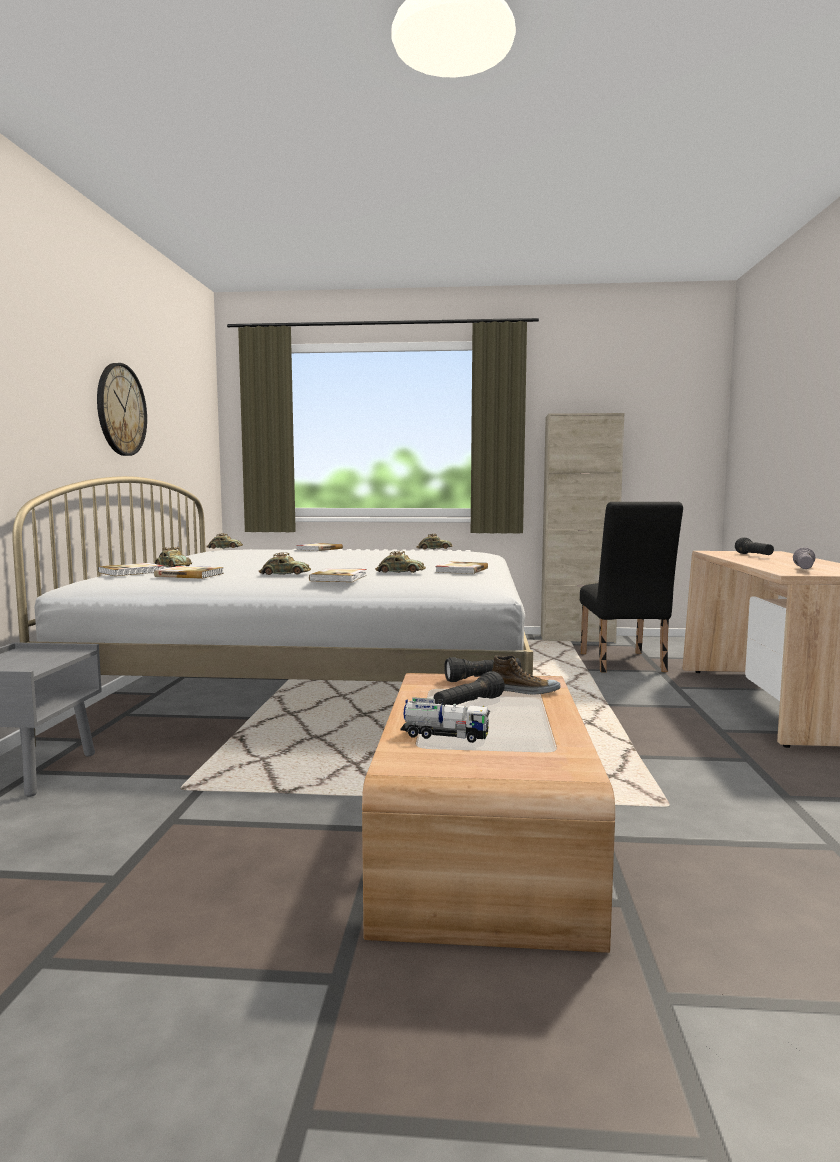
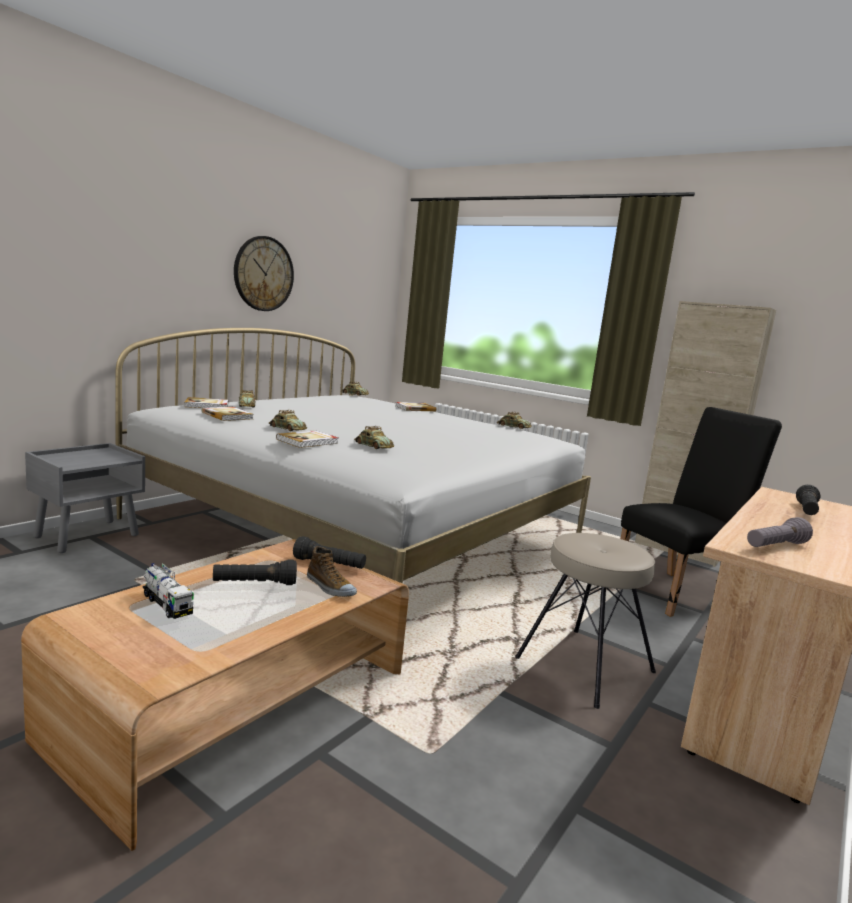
camera: 30 degrees right, 5 degrees up
(461, 570) = (432, 455): book -> none
(623, 664) = (677, 592): black chair -> black chair turned 150 degrees counterclockwise
(651, 723) = (583, 664): none -> beige stool

